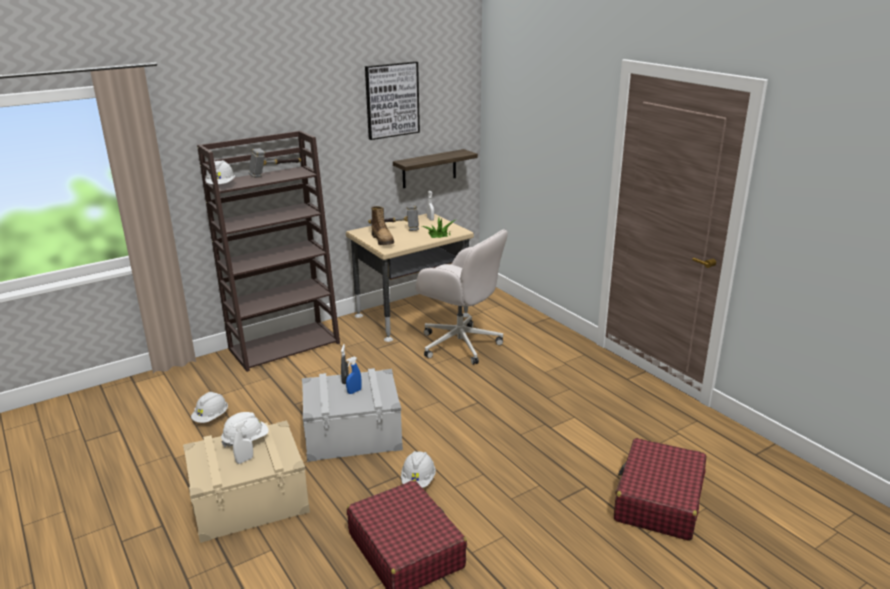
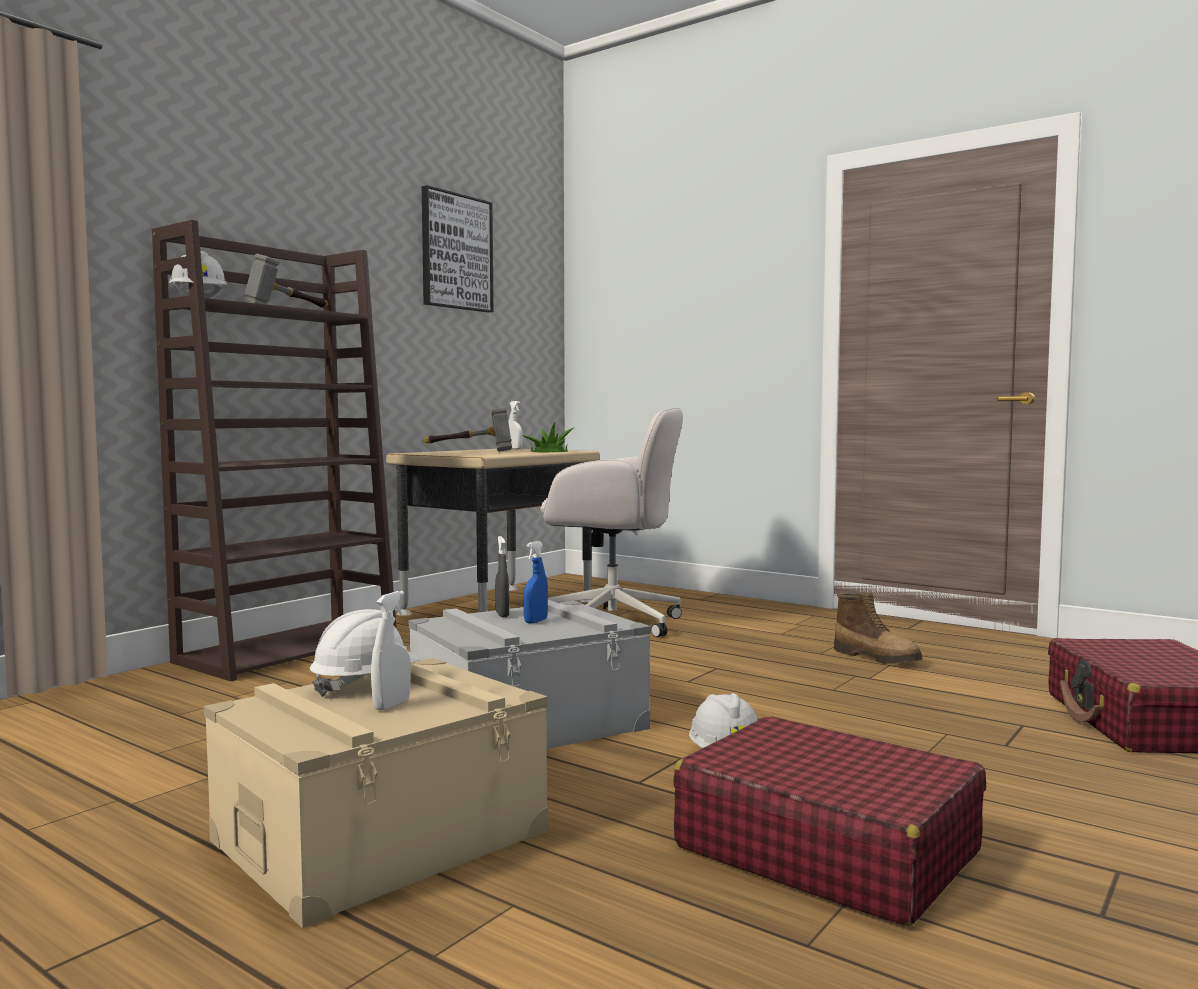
camera: 20 degrees left, 20 degrees down
(211, 417) = (190, 739): white hard hat -> none
(383, 240) = (464, 454): boot -> boot (877, 658)
(429, 168) = (503, 376): shelf -> none

